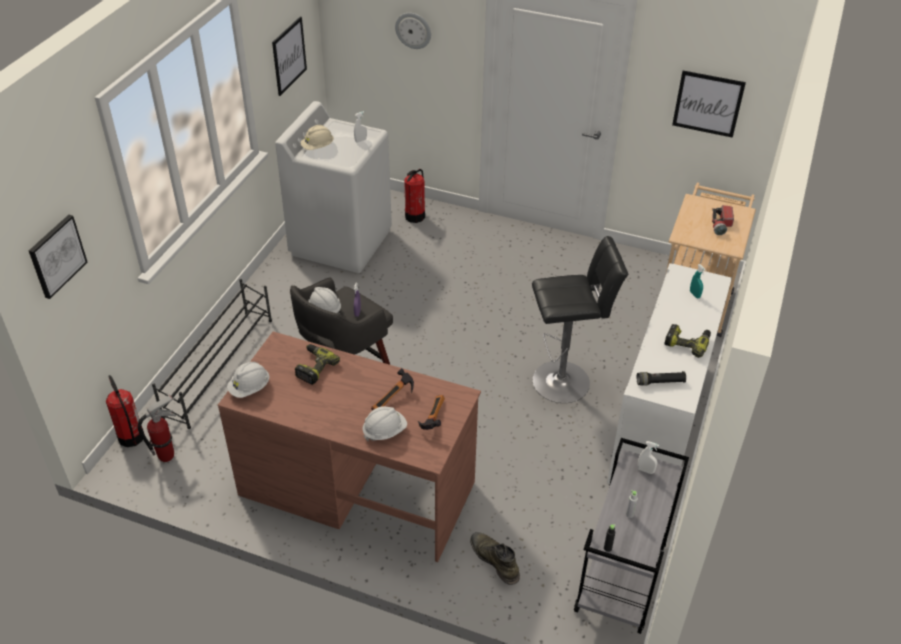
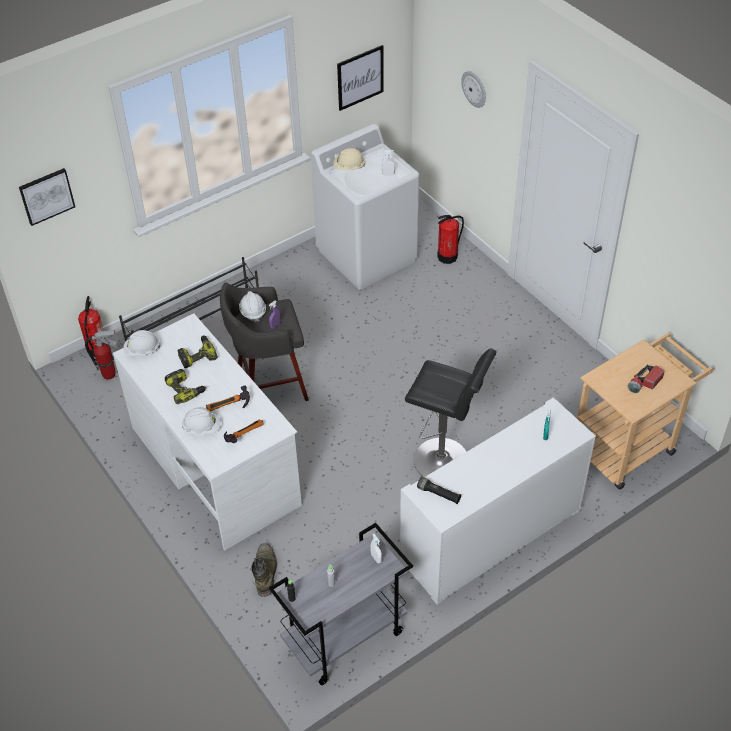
camera: 35 degrees right, 5 degrees up
(357, 487) = (215, 465): brown desk -> white desk
(687, 343) = (495, 473): power drill -> power drill (185, 389)
(708, 103) = (685, 261): picture -> none

